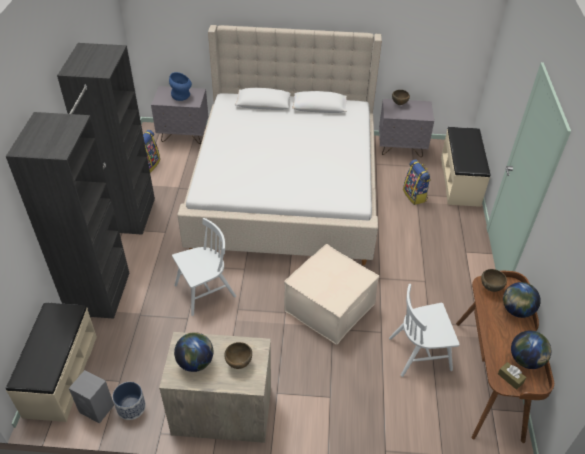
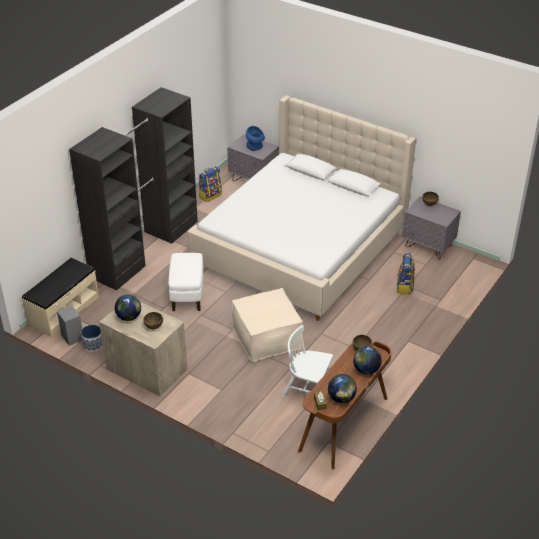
camera: 30 degrees right, 5 degrees down
(205, 291) = (187, 296): white chair -> white ottoman
(460, 181) = (456, 289): beige bench -> none

